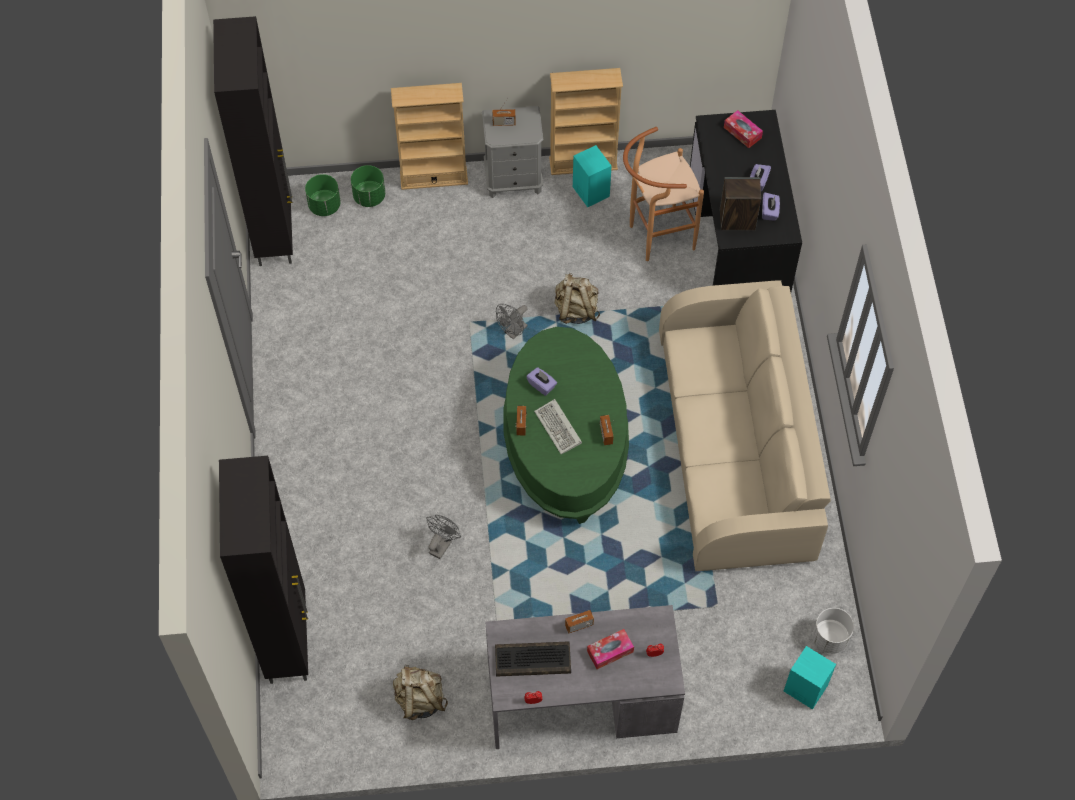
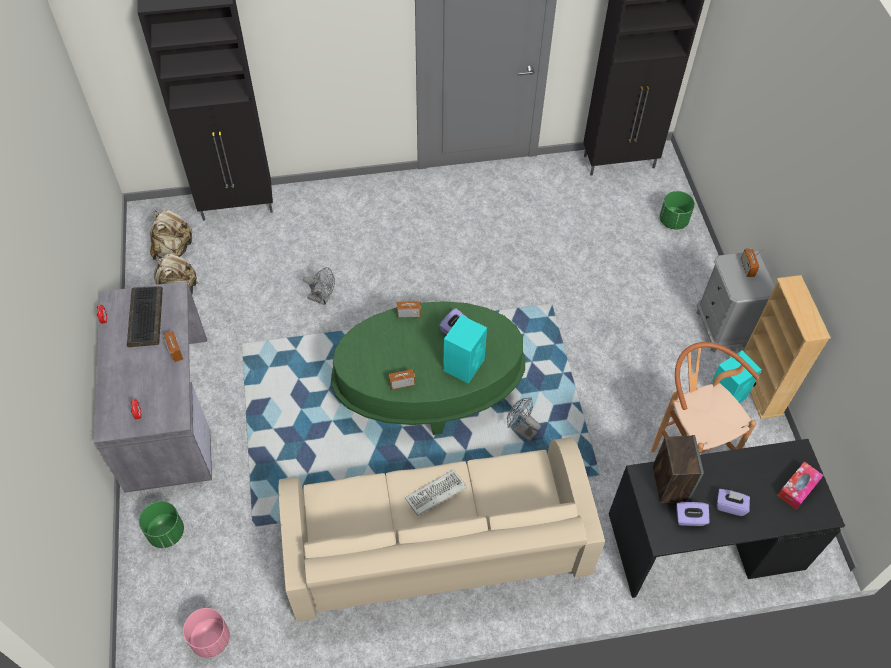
camera: 85 degrees right, 5 degrees down
(324, 206) = (655, 191): green planter -> green planter (166, 532)
(434, 178) = (707, 266): beige bookcase -> none
(513, 332) = (546, 338): grey fan -> grey fan (521, 430)
(559, 428) = (406, 345): keyboard -> keyboard (435, 495)
(576, 310) = (579, 389): beige backpack -> beige backpack (173, 249)
(610, 651) = (145, 377): tissue box -> none
(804, 688) = (157, 612): turquoise speaker -> turquoise speaker (464, 364)
(830, 638) = (210, 639): white planter -> pink planter

